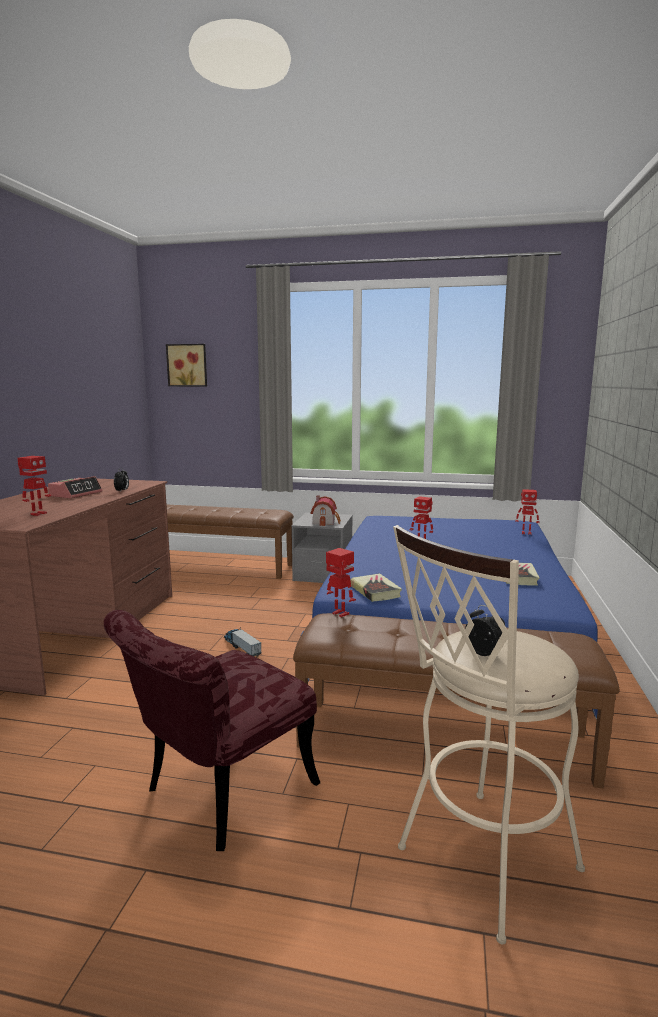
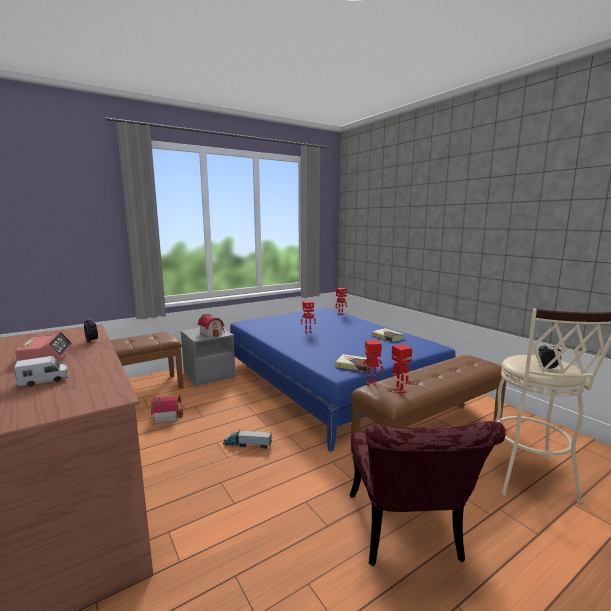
camera: 45 degrees left, 0 degrees up
(30, 507) = (44, 381): none -> toy truck
(38, 514) = (82, 383): toy robot -> toy robot (399, 391)
(187, 365) = (36, 208): picture -> none
(226, 598) = (167, 416): none -> toy house

